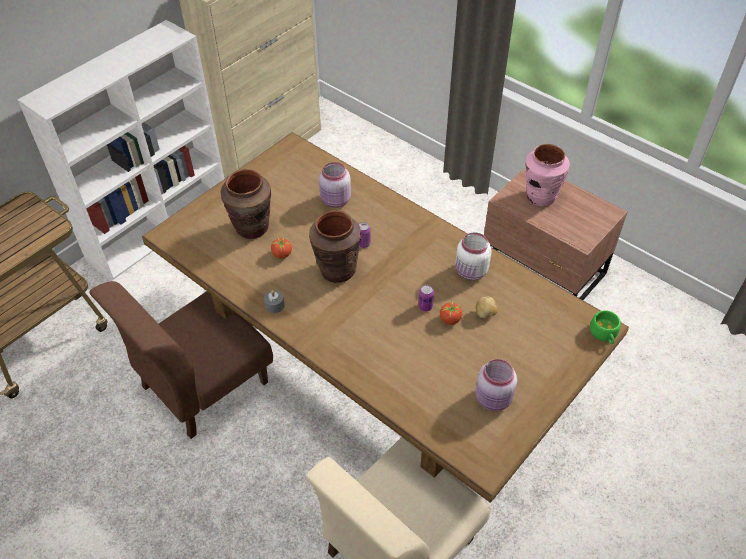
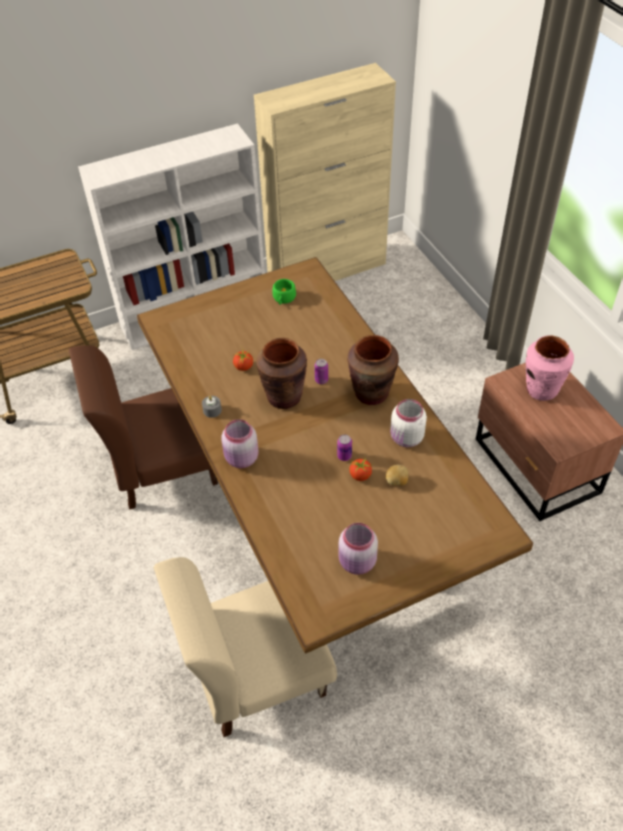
camera: 25 degrees right, 0 degrees up
(252, 228) = (231, 335): brown vase -> brown vase (371, 393)
(335, 201) = (318, 333): pink jar -> pink jar (241, 459)
(604, 334) = (503, 541): green cup -> green cup (283, 299)

